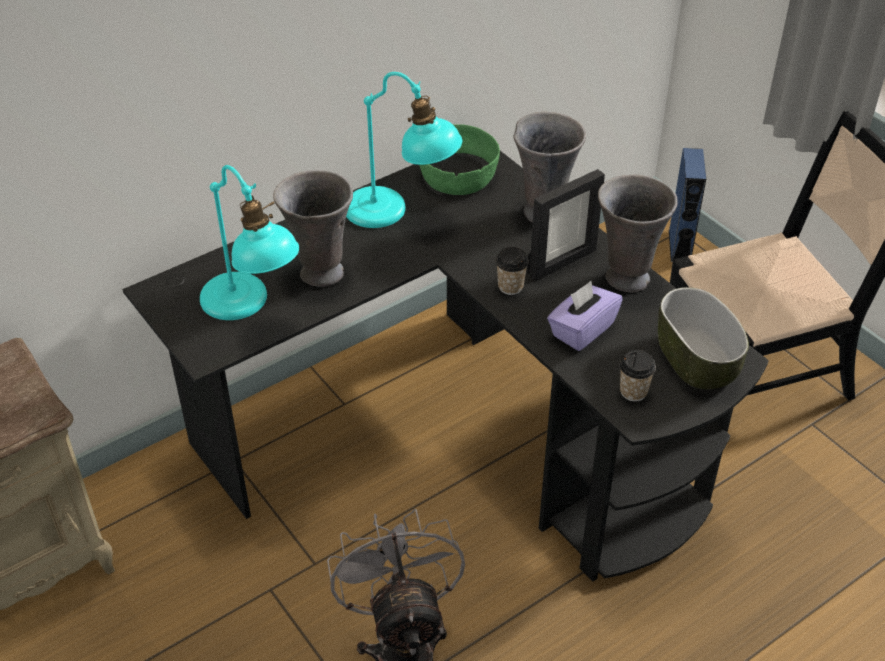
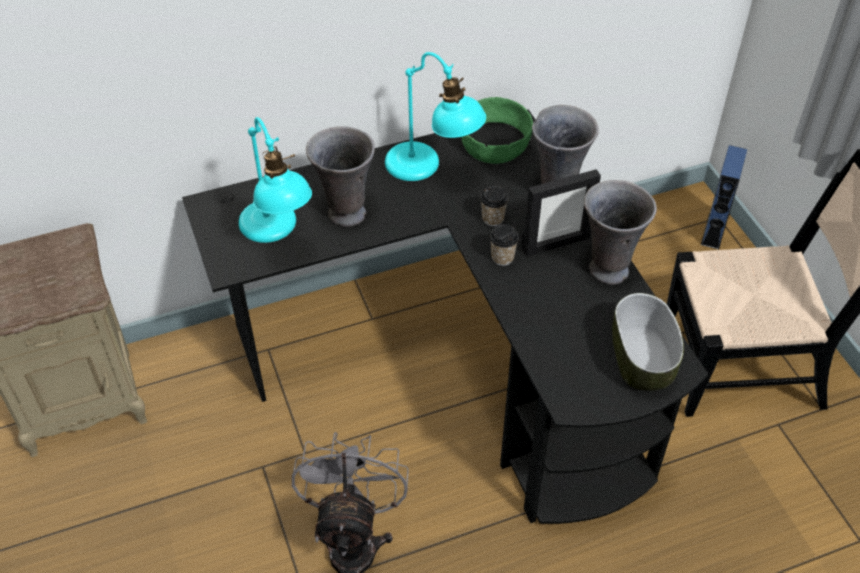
camera: 15 degrees right, 5 degrees up
(582, 330) = (550, 311): purple tissue box -> none
(633, 391) = (574, 377): cup -> cup (493, 219)

